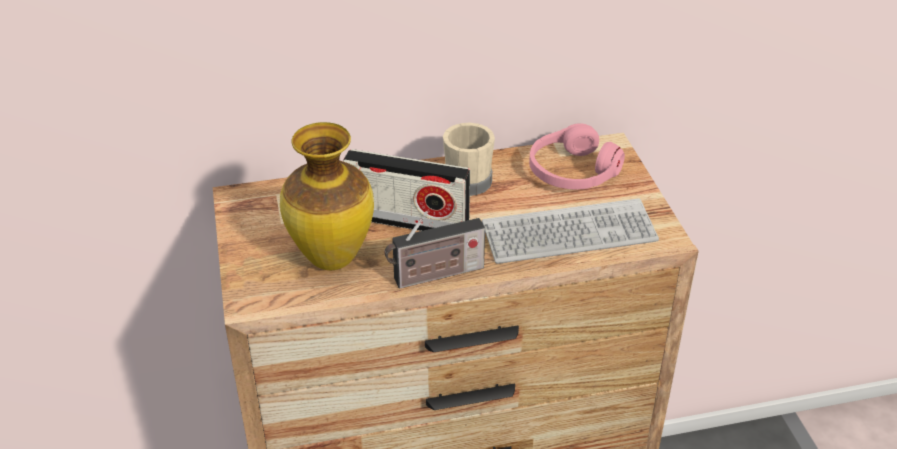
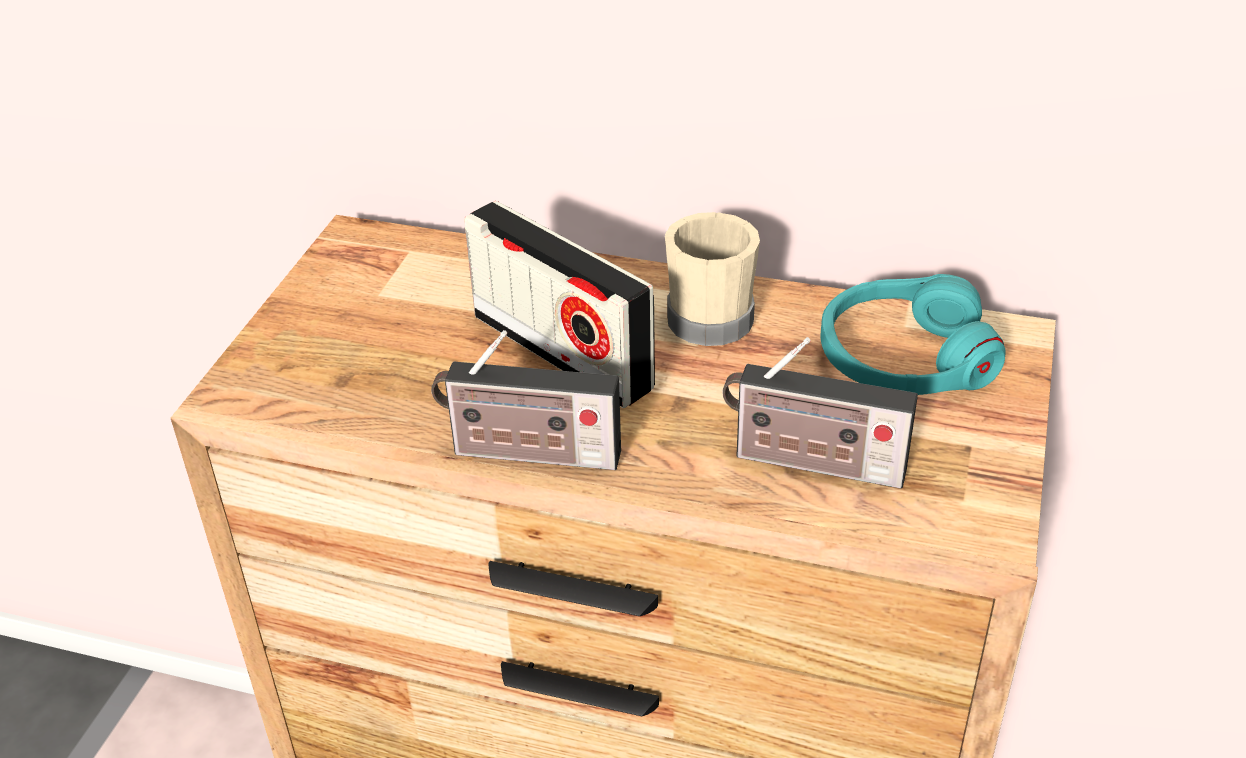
camera: 30 degrees right, 0 degrees up
(331, 258) = (398, 372): vase -> none
(569, 234) = (811, 463): keyboard -> radio
(572, 171) = (904, 359): pink headphones -> turquoise headphones

